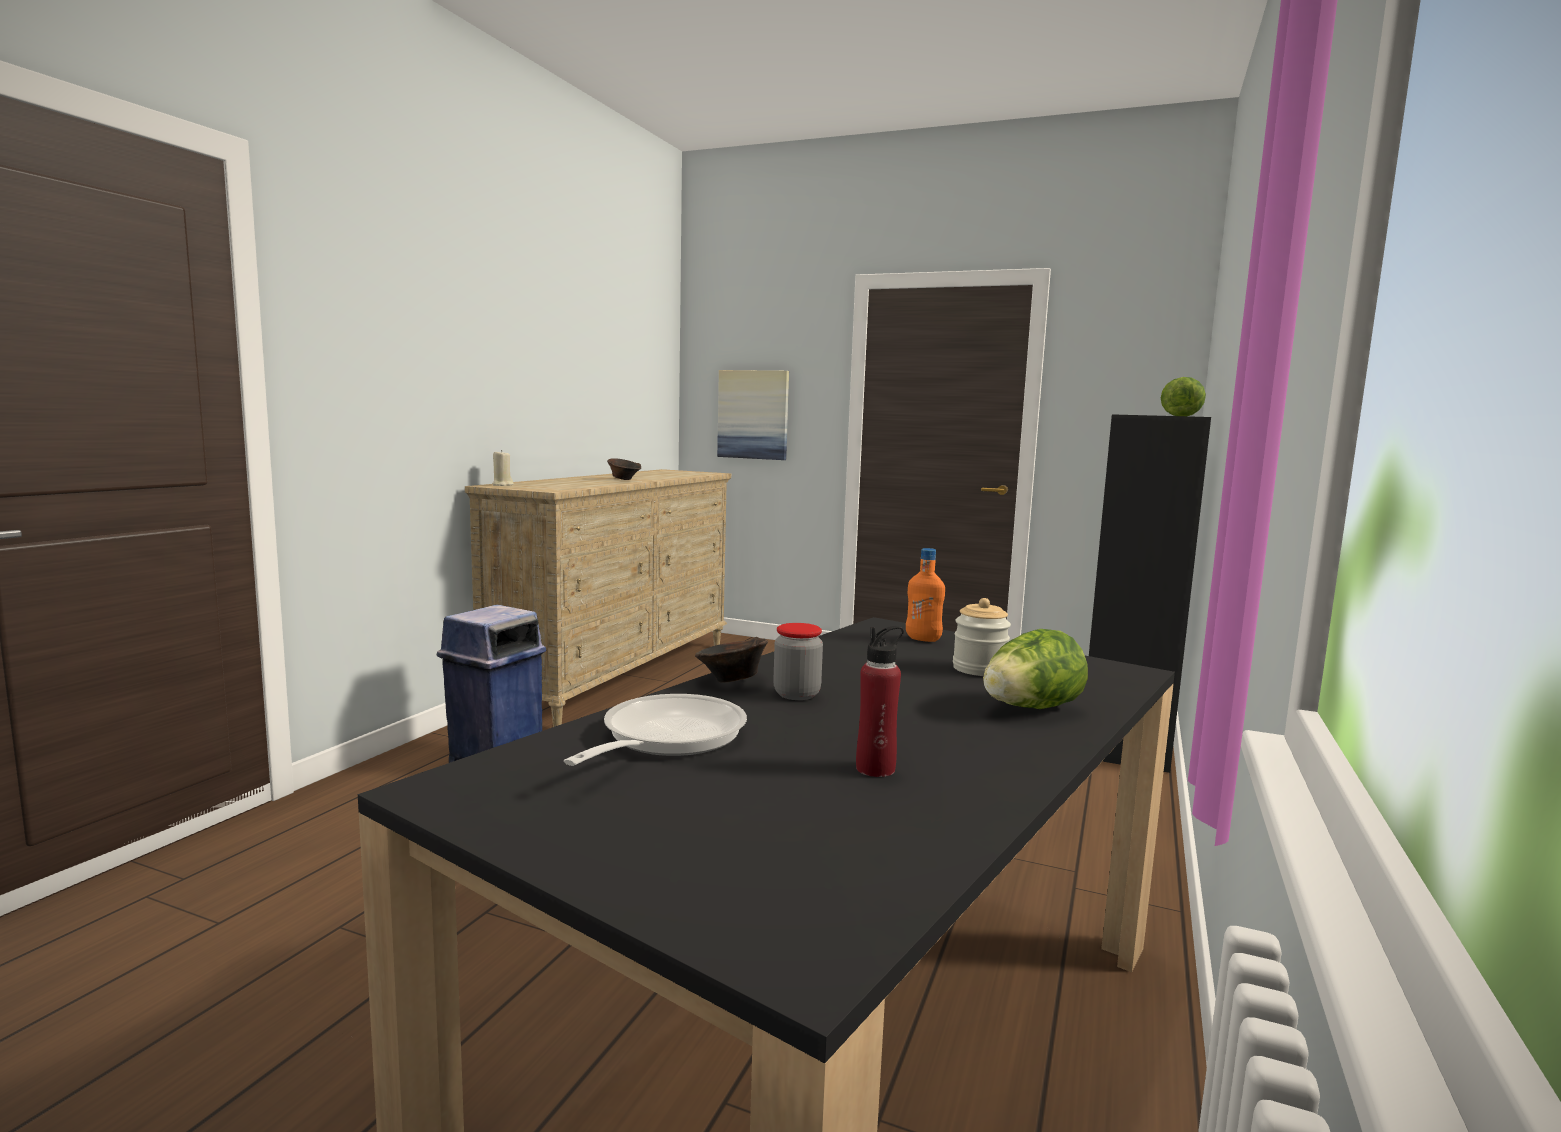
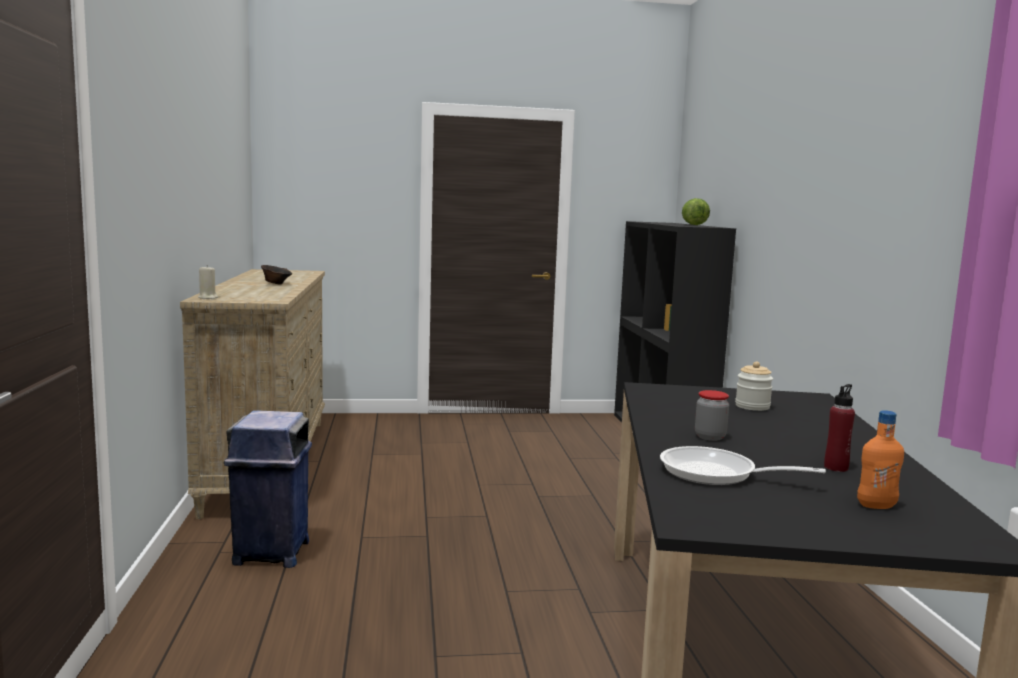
camera: 30 degrees left, 0 degrees up
(666, 738) = (716, 474): frying pan -> frying pan turned 60 degrees counterclockwise
(731, 681) = (659, 435): brown bowl -> none
(753, 414) = (331, 217): picture -> none
(923, 639) = (685, 393): orange bottle -> orange bottle (876, 506)
(1029, 709) = (822, 424): lettuce -> none

